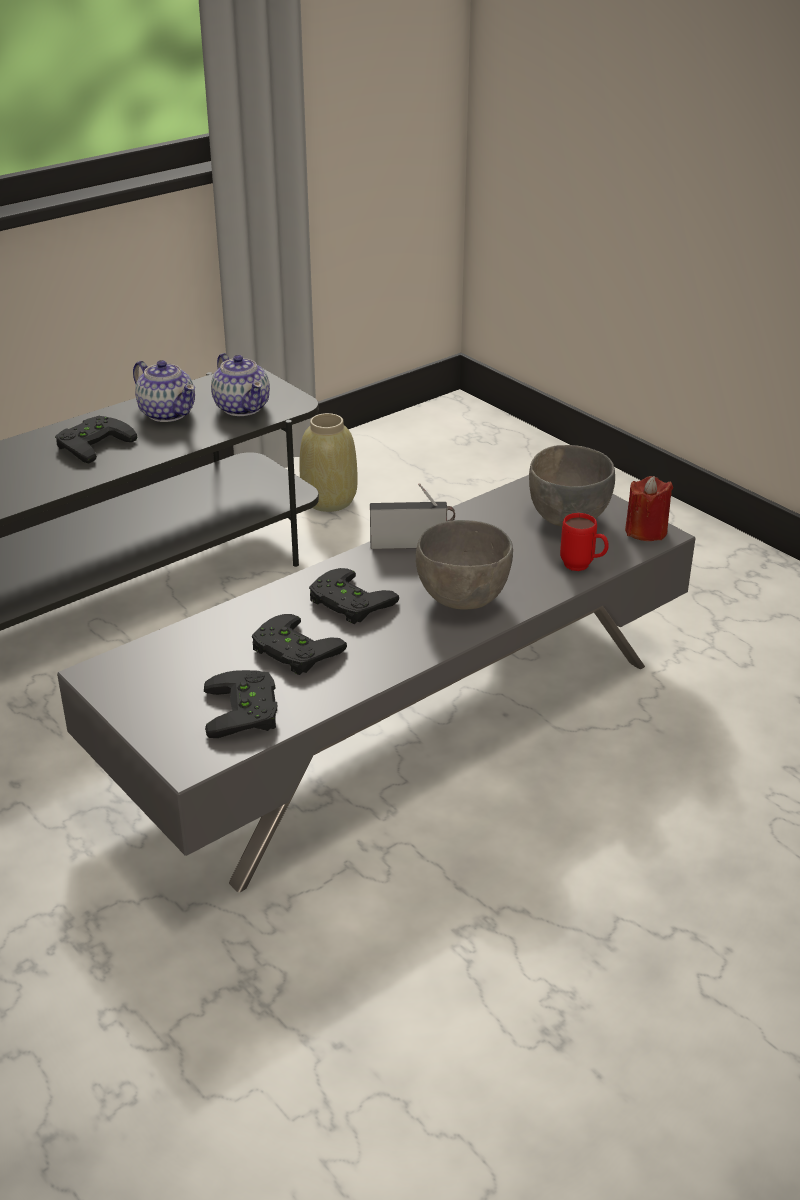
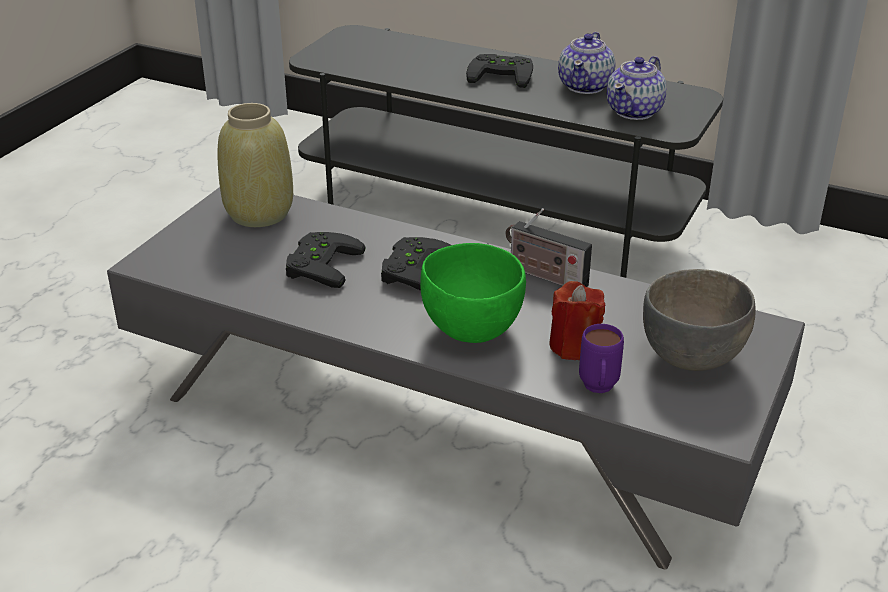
camera: 65 degrees right, 0 degrees up
(247, 710) = (224, 267): black game controller -> none
(329, 500) = (748, 269): beige vase -> beige vase (260, 213)
(412, 544) = (544, 276): radio -> radio turned 150 degrees clockwise
(461, 598) = (471, 328): grey bowl -> green bowl
(582, 567) = (598, 390): red mug -> purple mug
(646, 531) = (720, 419): red candle -> red candle (574, 346)

